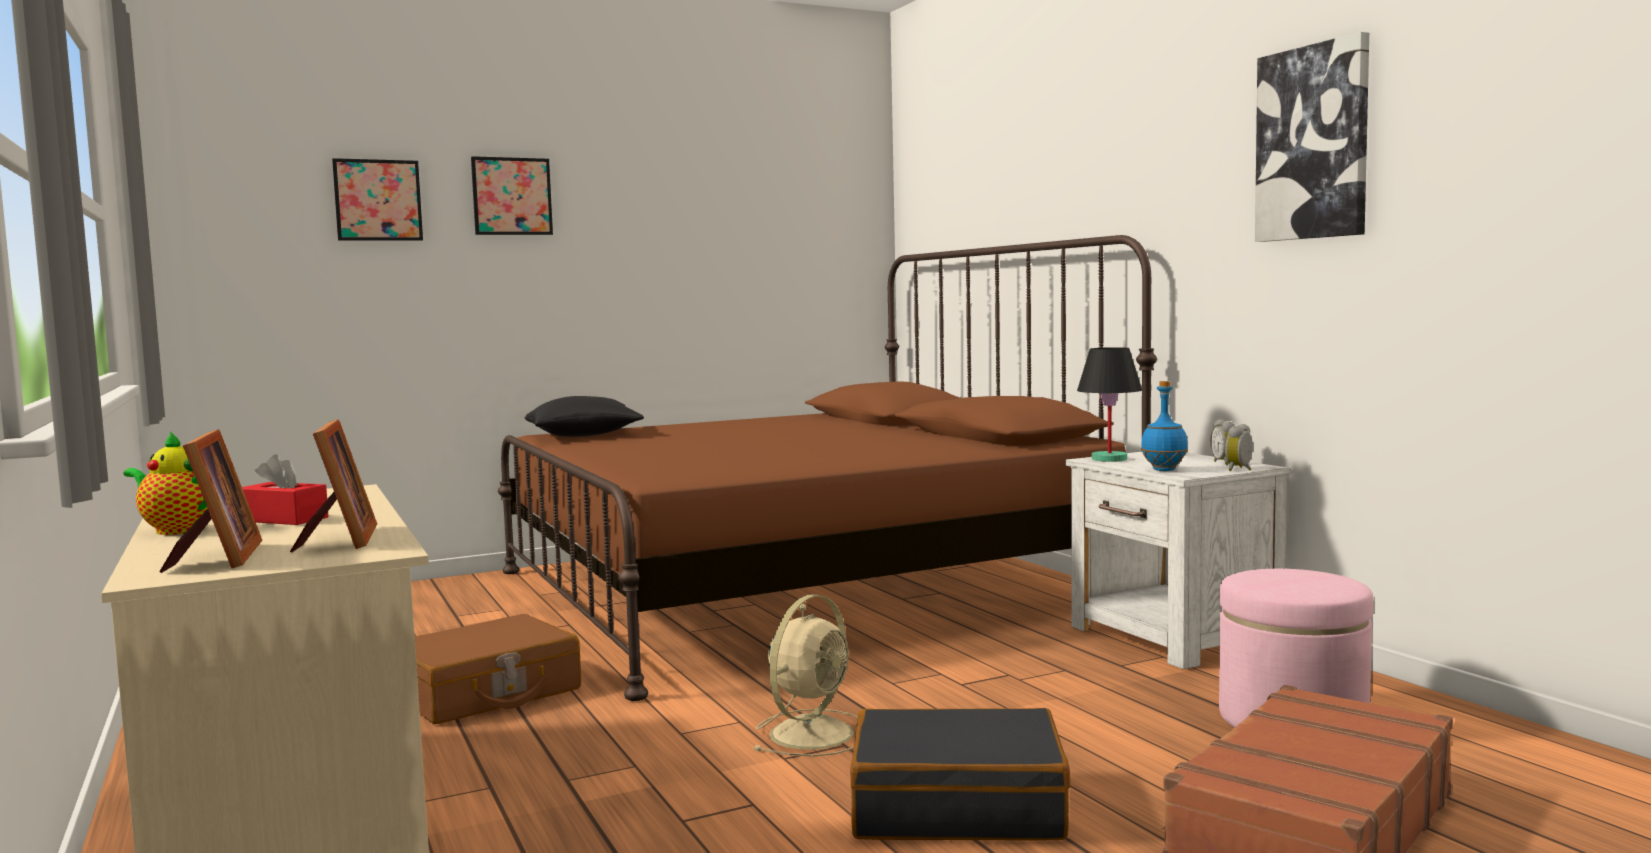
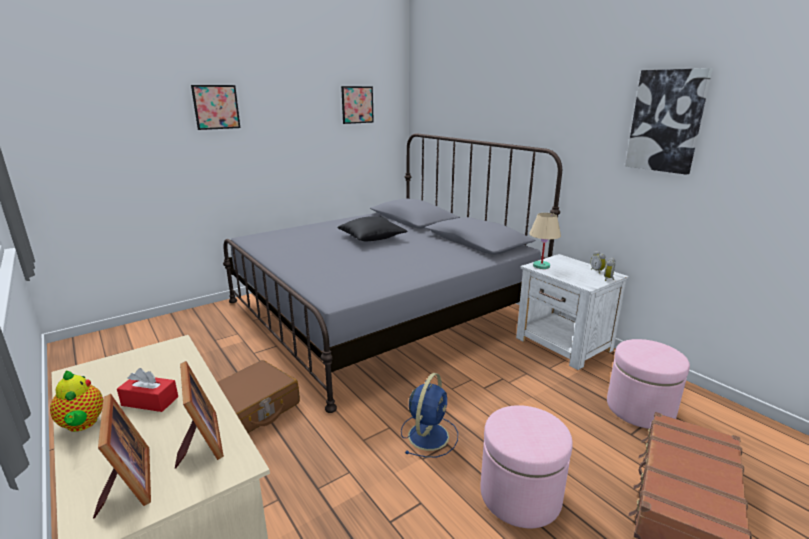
camera: 10 degrees left, 15 degrees up
(176, 530) = (82, 424): teapot -> teapot turned 135 degrees counterclockwise
(378, 200) = (139, 112): picture -> picture (357, 104)
(583, 435) = (268, 239): black pillow -> black pillow (372, 238)
(801, 588) = (381, 310): brown bed -> grey bed
(813, 732) = (429, 435): beige fan -> blue fan
(957, 806) = (520, 495): black suitcase -> pink ottoman
(1108, 459) = (541, 266): black table lamp -> beige table lamp
(1164, 470) = (574, 279): blue bottle -> none

